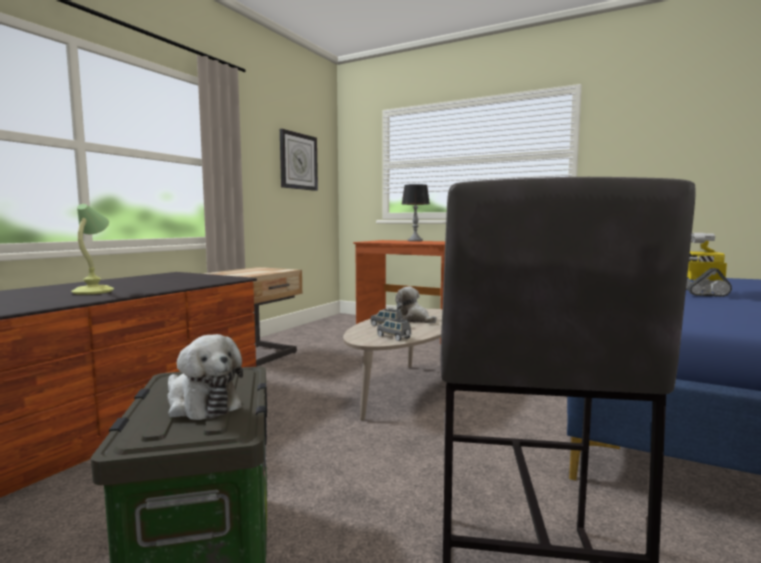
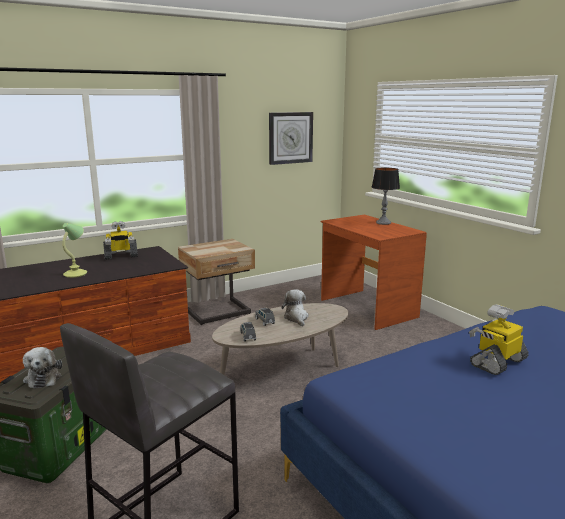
camera: 30 degrees right, 10 degrees up
(138, 279) = (121, 256): none -> toy robot

